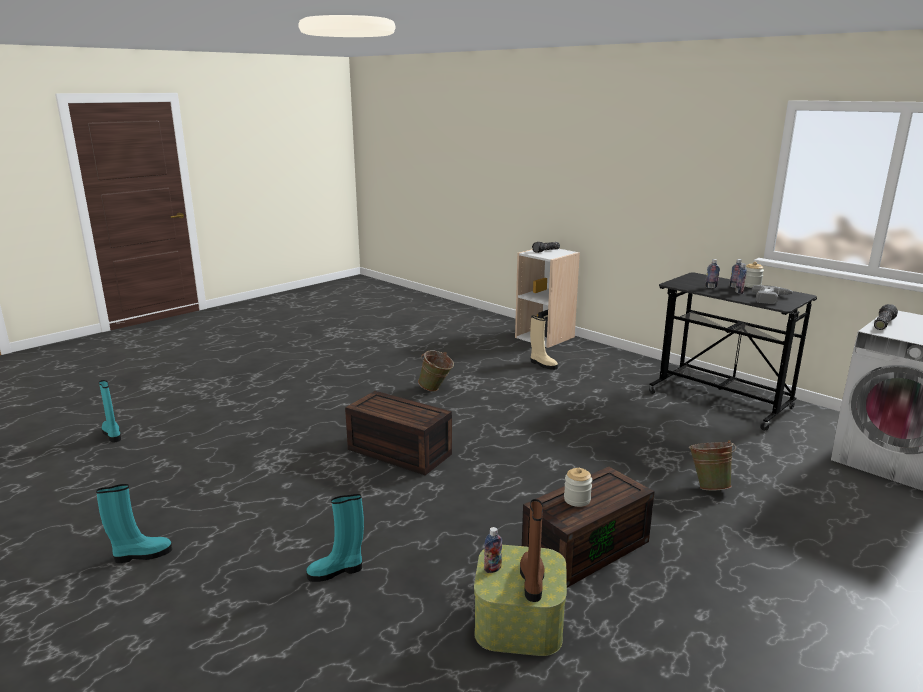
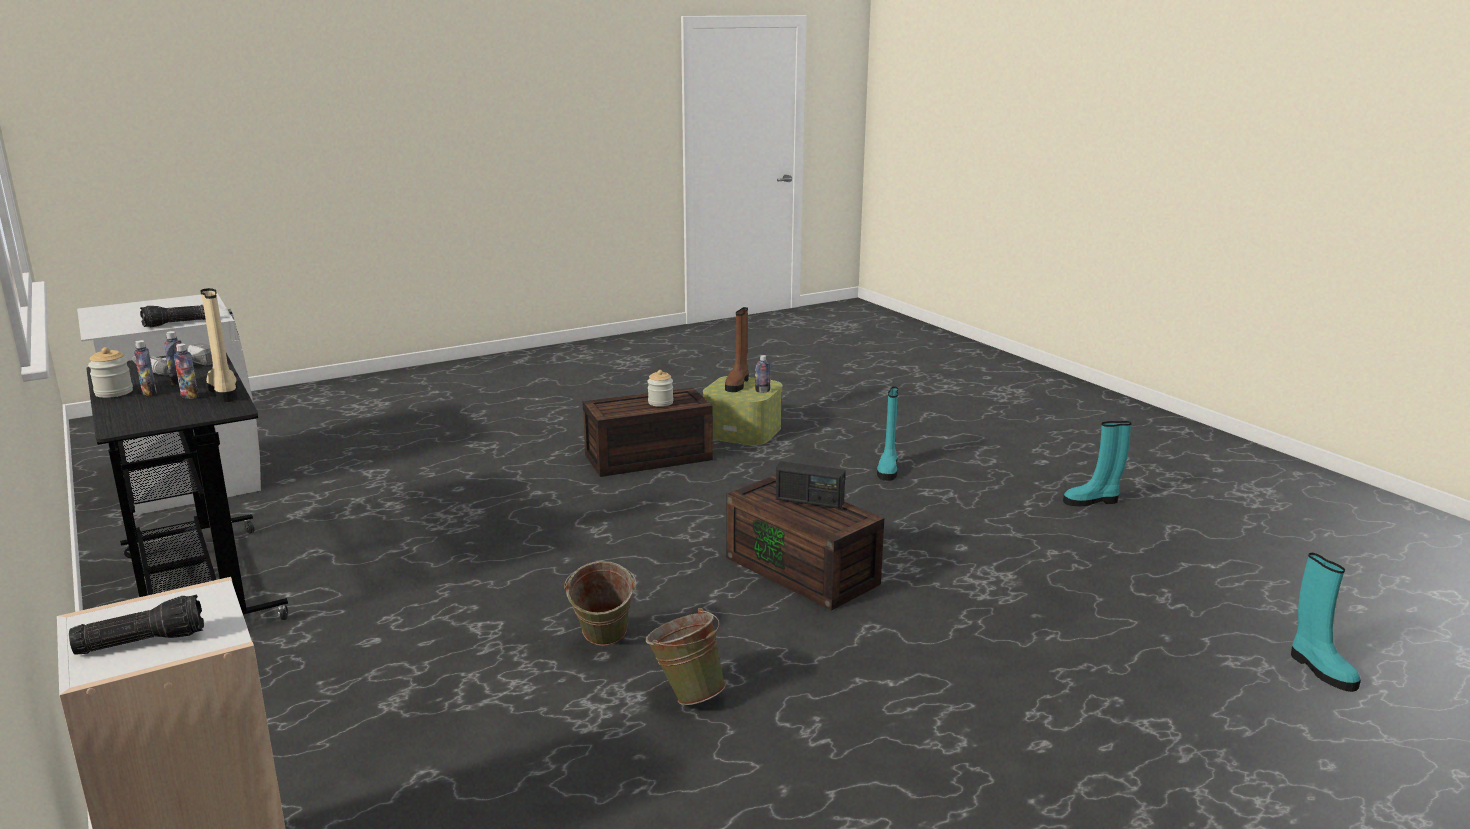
camera: 165 degrees left, 0 degrees up
(337, 571) = (888, 469): turquoise boot -> turquoise boot turned 105 degrees clockwise
(394, 411) = (809, 501): none -> radio
(542, 364) = (377, 743): beige boot -> beige boot (224, 392)
(708, 486) = (452, 485): green bucket -> green bucket (602, 644)

